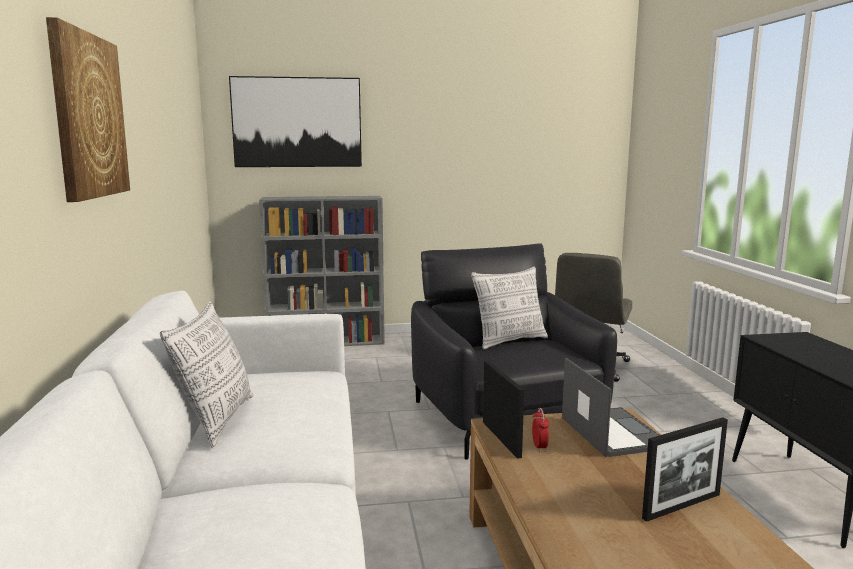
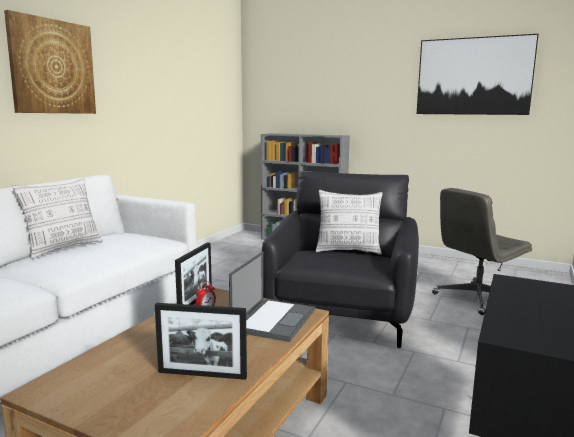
camera: 35 degrees right, 0 degrees up
(297, 122) = (297, 80): picture -> picture (473, 76)

